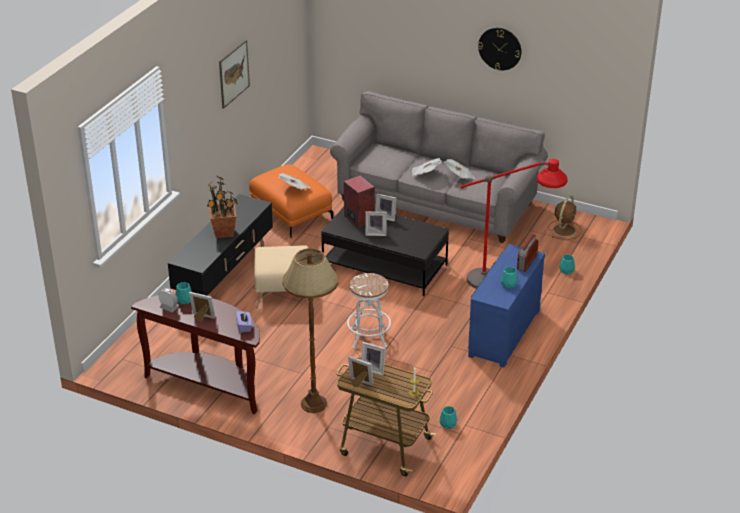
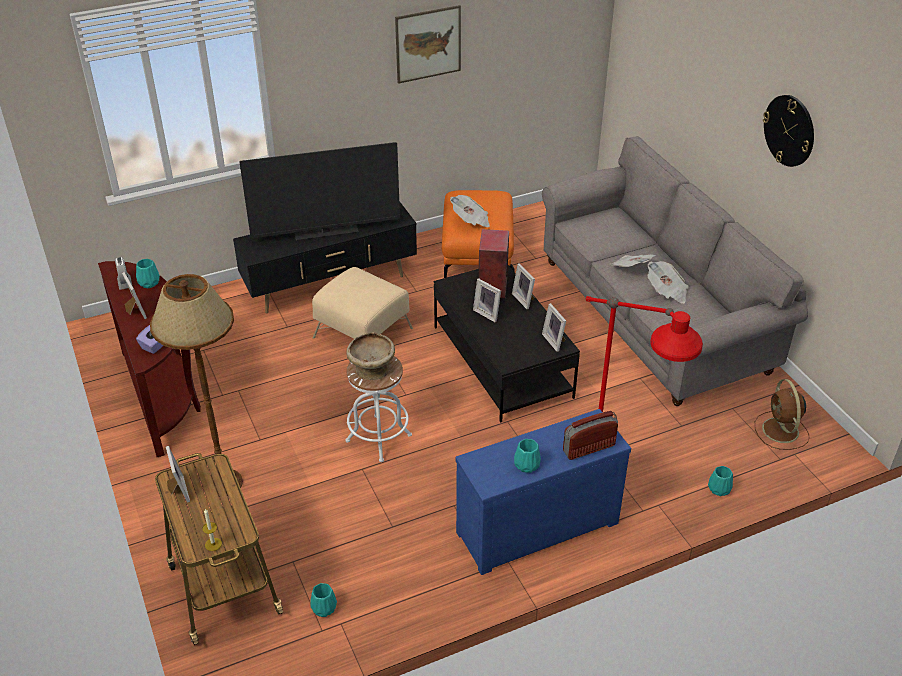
camera: 40 degrees right, 5 degrees up
(224, 232) = (326, 233): potted plant -> television
(367, 284) = (371, 368): none -> beige bowl
(374, 369) = (219, 481): picture frame -> picture frame (555, 341)
(564, 229) = (781, 431): brown fan -> brown fan turned 105 degrees clockwise

